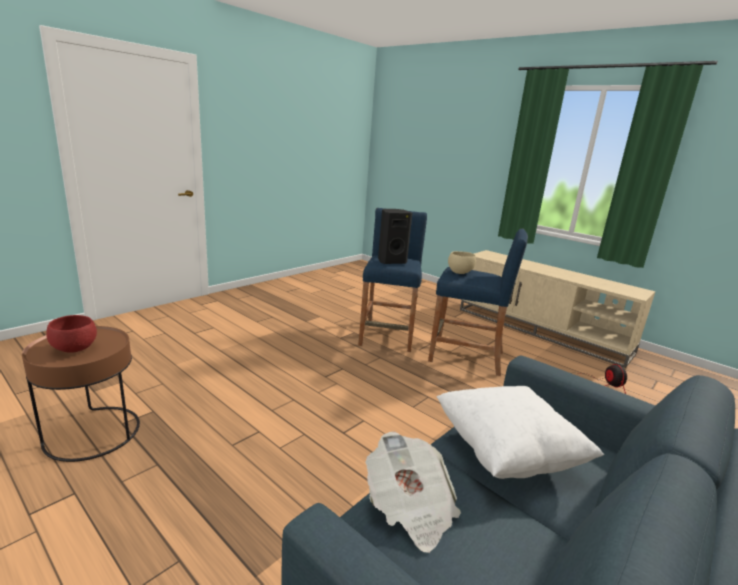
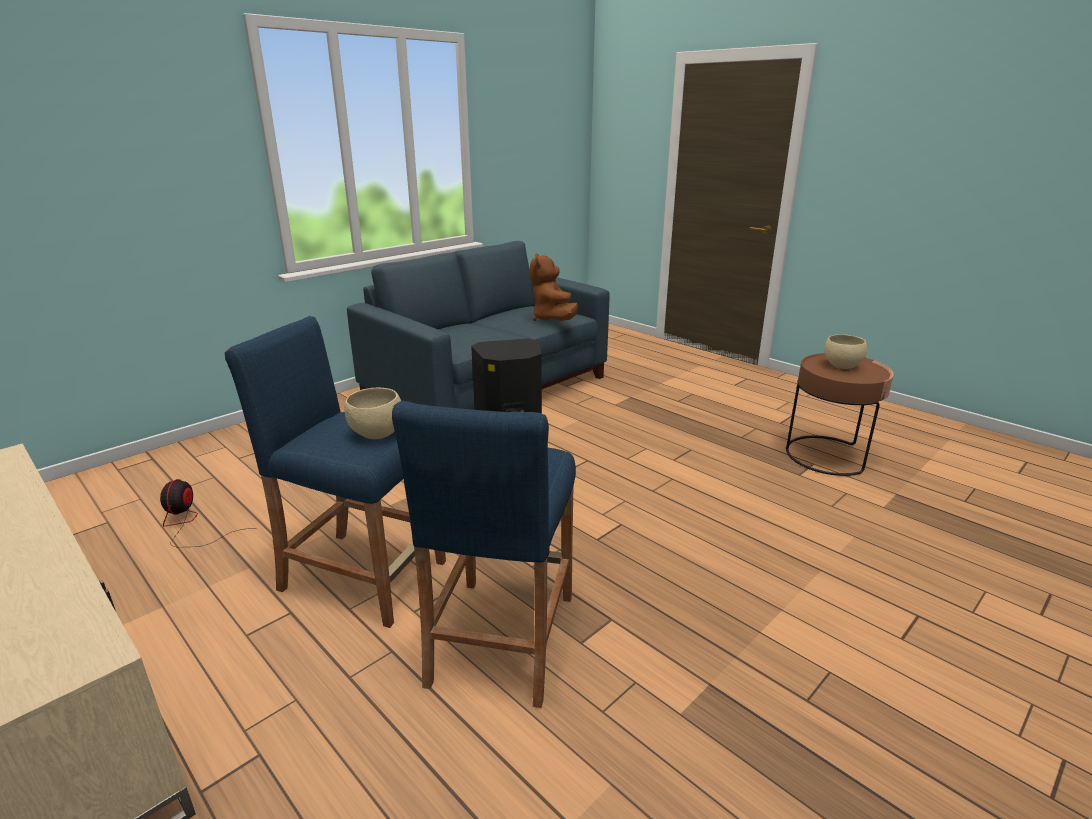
camera: 175 degrees left, 5 degrees up
(76, 349) = (841, 366): red bowl -> beige bowl
(410, 508) = (553, 319): newspaper -> brown plush toy
(506, 453) = (485, 333): white pillow -> none

